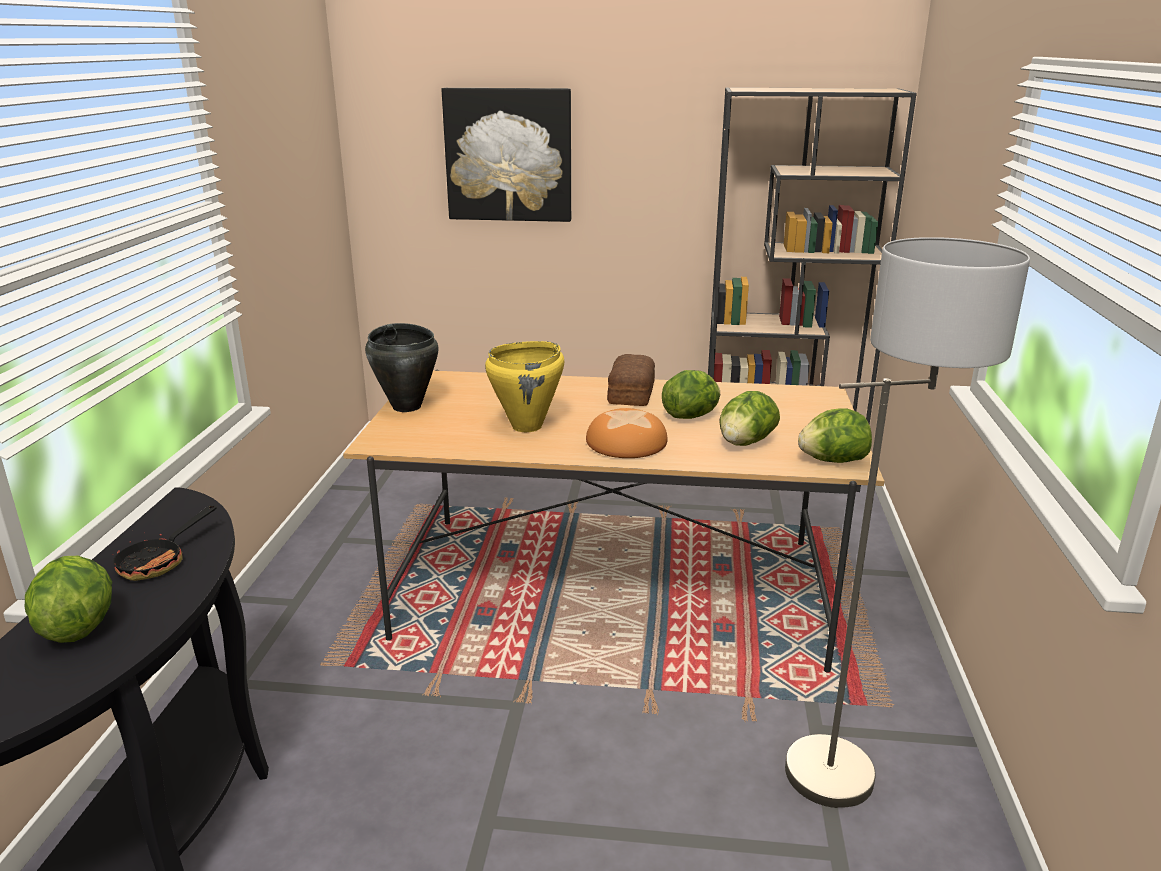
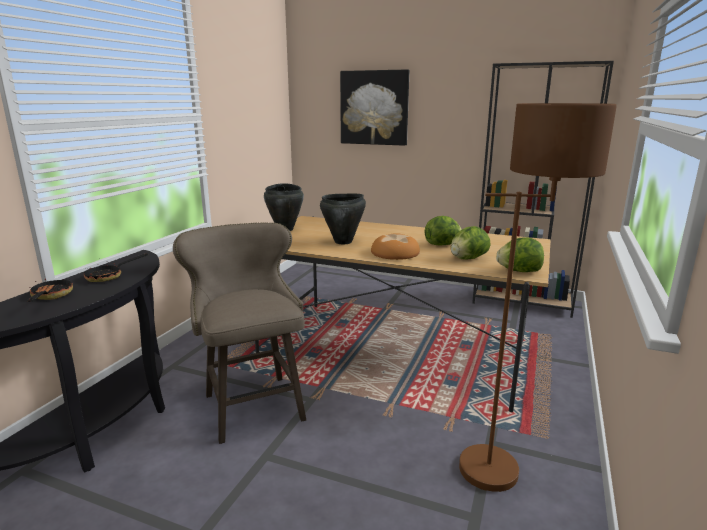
camera: 15 degrees right, 5 degrees down
(78, 626) = (50, 296): lettuce -> frying pan
(421, 731) = (252, 404): none -> beige stool
(527, 426) = (343, 242): yellow cooking pot -> black cooking pot
(630, 393) = (413, 232): bread -> none
(854, 771) = (506, 471): grey floor lamp -> brown floor lamp

